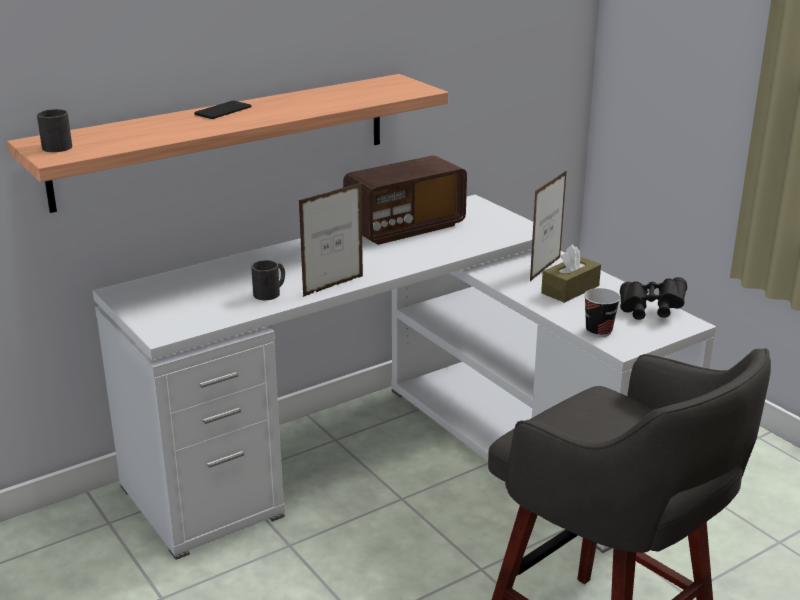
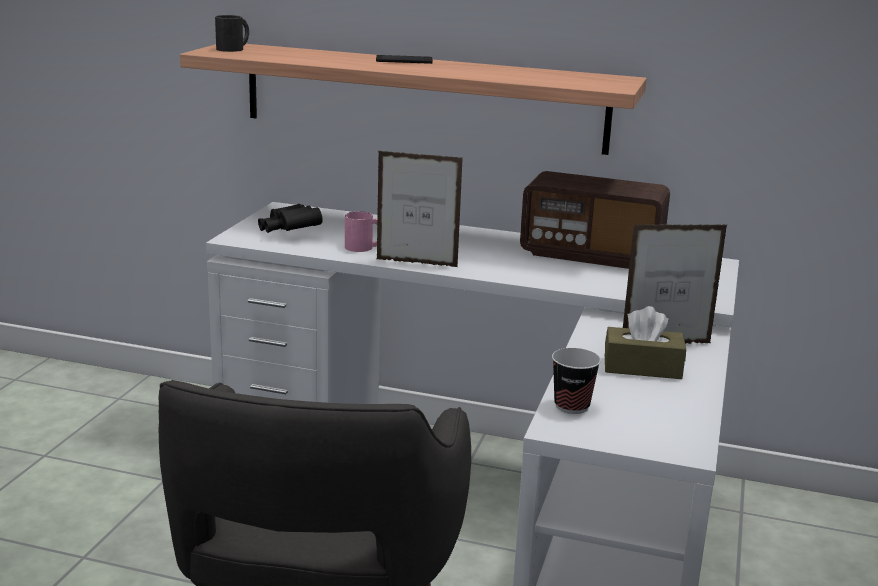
camera: 50 degrees right, 5 degrees down
(271, 292) = (364, 247): black mug -> pink mug
(650, 311) = (676, 421): black binoculars -> black binoculars (289, 232)

